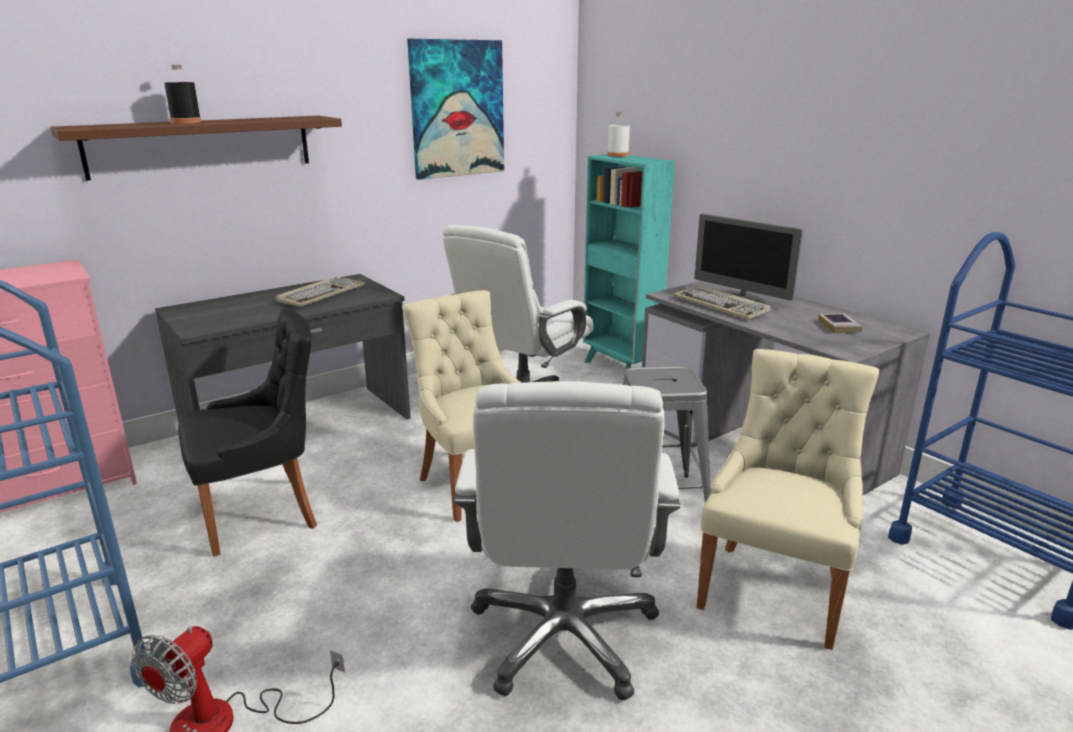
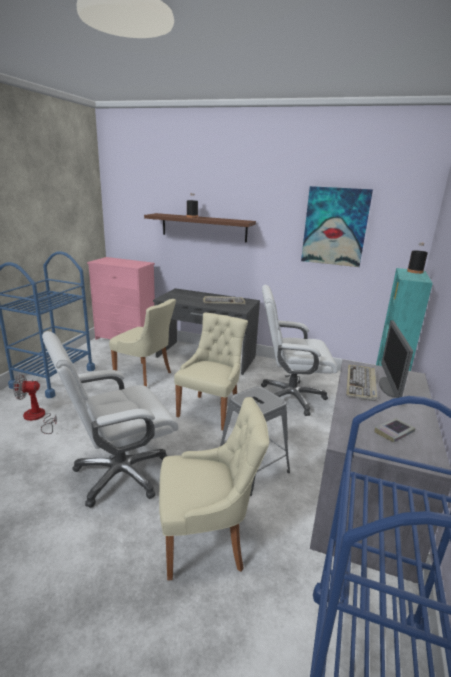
camera: 55 degrees right, 0 degrees up
(264, 513) = (145, 376): black chair -> beige chair
(618, 155) = (415, 271): white bottle -> black bottle

